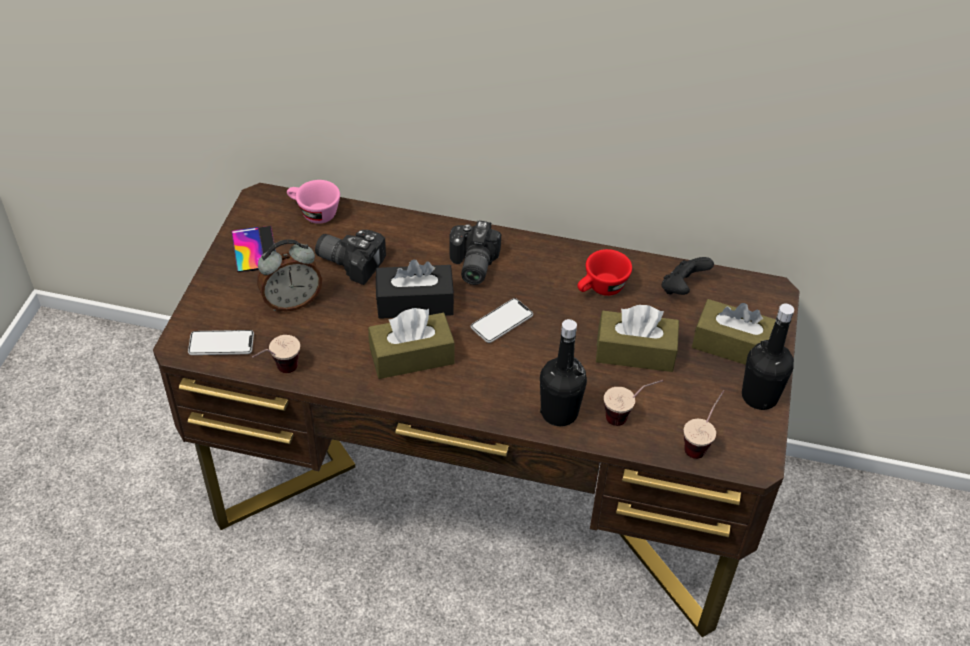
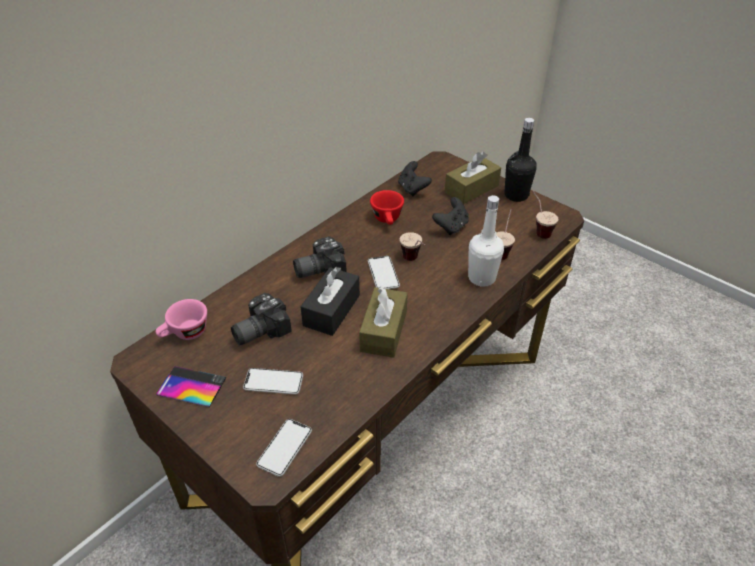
camera: 60 degrees left, 5 degrees down
(278, 373) = (346, 418): cup -> cup (414, 261)
(292, 302) = (273, 382): alarm clock -> phone
(471, 265) = (318, 268): camera -> camera turned 120 degrees clockwise
(559, 412) = (481, 278): black bottle -> white bottle
(635, 352) = (451, 227): brown tissue box -> black game controller

